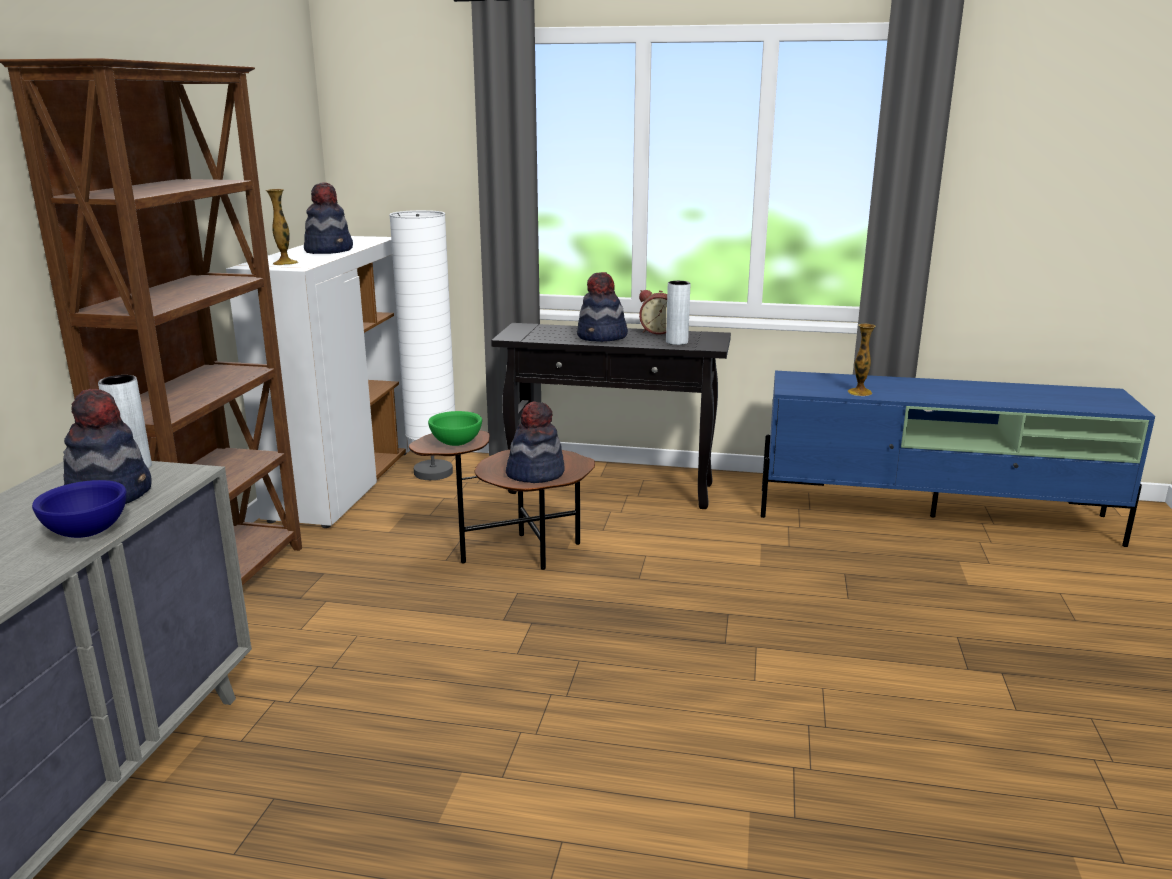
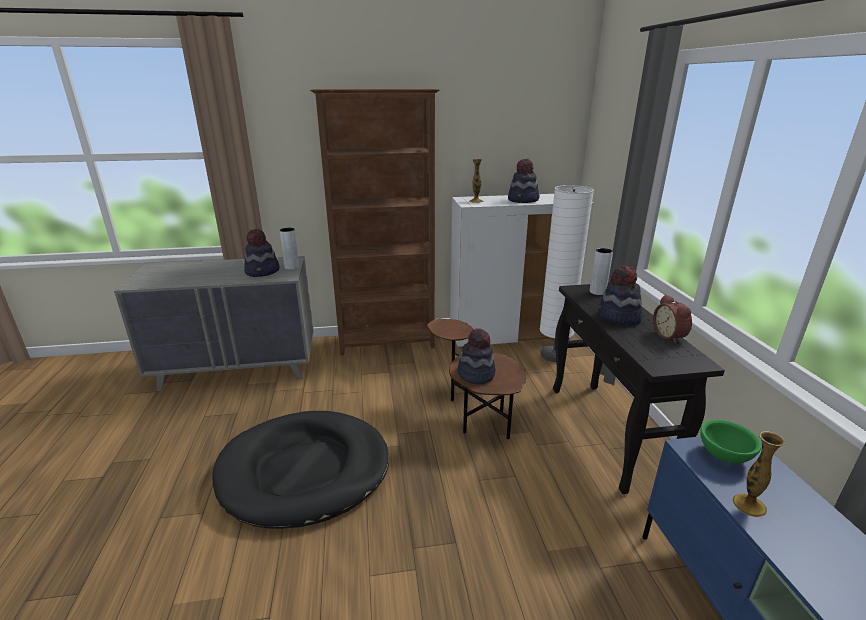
camera: 70 degrees right, 5 degrees up
(86, 533) = (224, 279): blue bowl -> none
(456, 444) = (447, 331): green bowl -> green bowl (723, 456)
(528, 716) = (305, 470): none -> black dog bed
(677, 342) = (649, 349): grey vase -> grey vase (597, 292)

